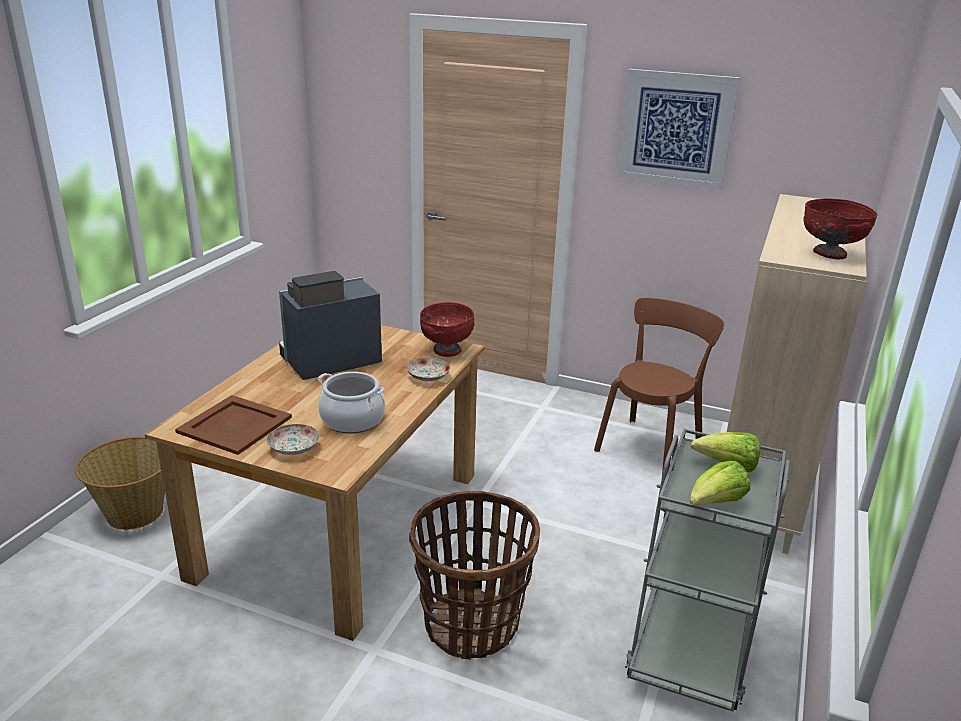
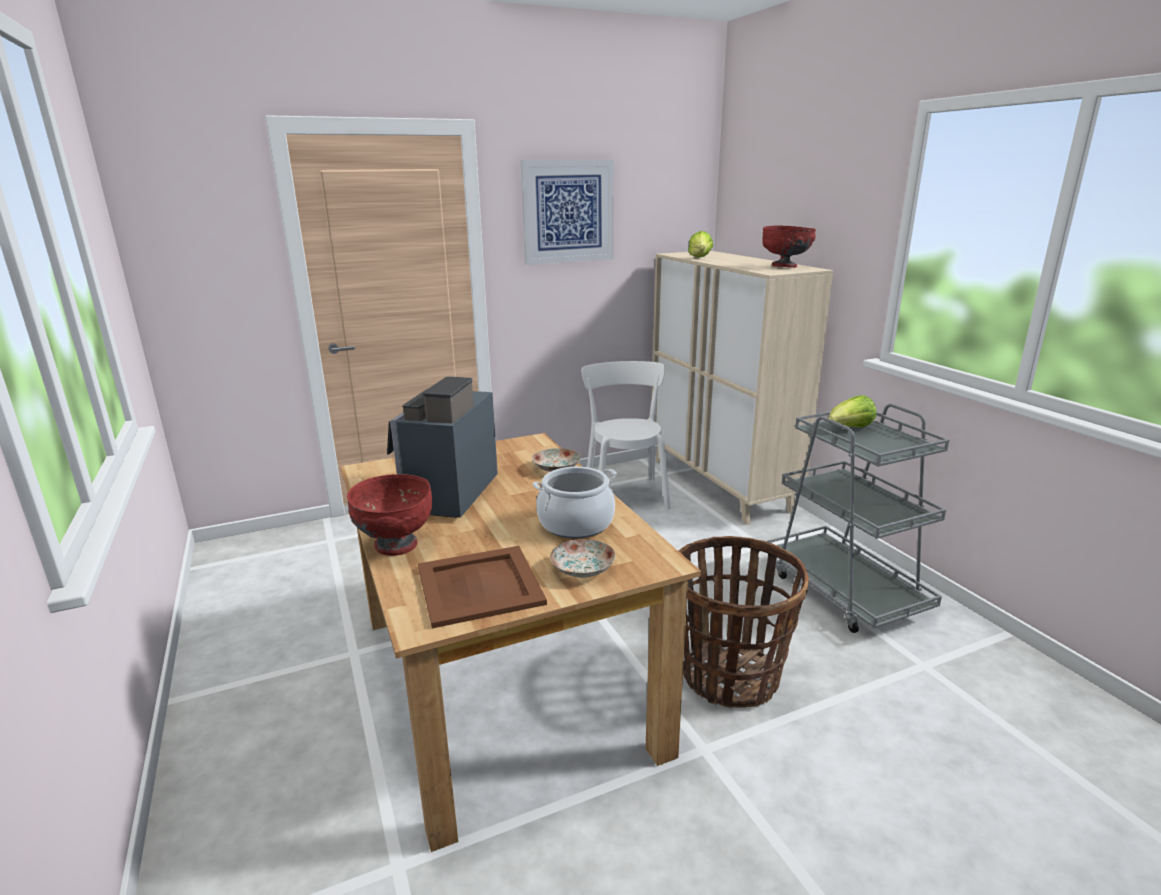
camera: 45 degrees left, 5 degrees down
(134, 512) = (239, 836): basket -> none
(446, 350) = (525, 447): red bowl -> red bowl (395, 546)
(650, 446) = (625, 493): brown chair -> white chair
(716, 503) = (892, 448): lettuce -> lettuce (700, 258)

